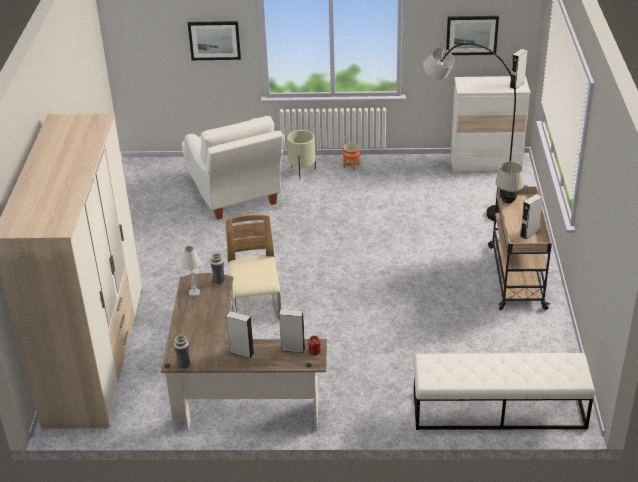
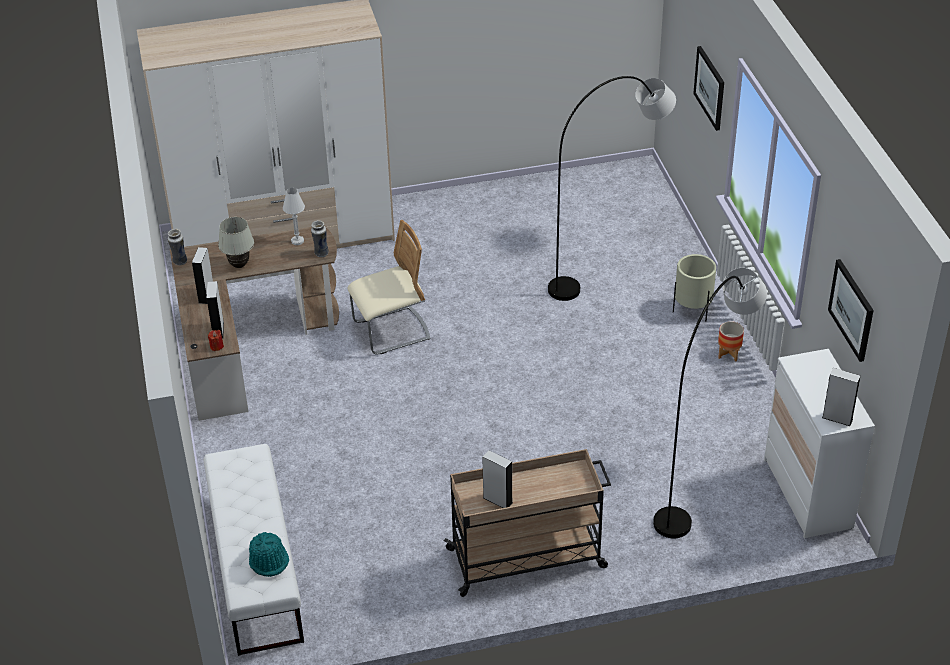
camera: 75 degrees right, 5 degrees up
(236, 195) = (609, 265): white armchair -> grey floor lamp
(508, 201) = (570, 471): white table lamp -> white table lamp (239, 265)
(547, 362) = (269, 560): none -> turquoise hat

